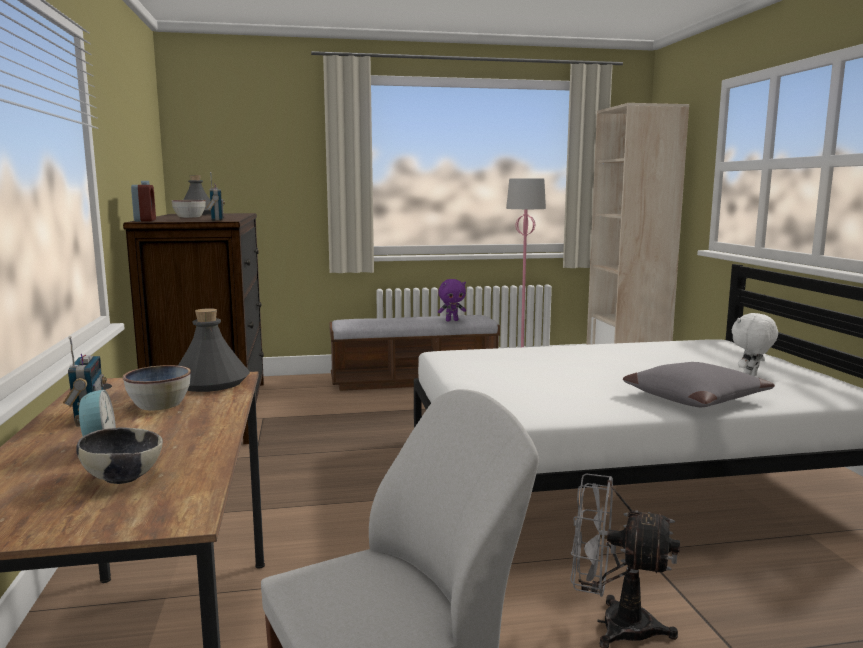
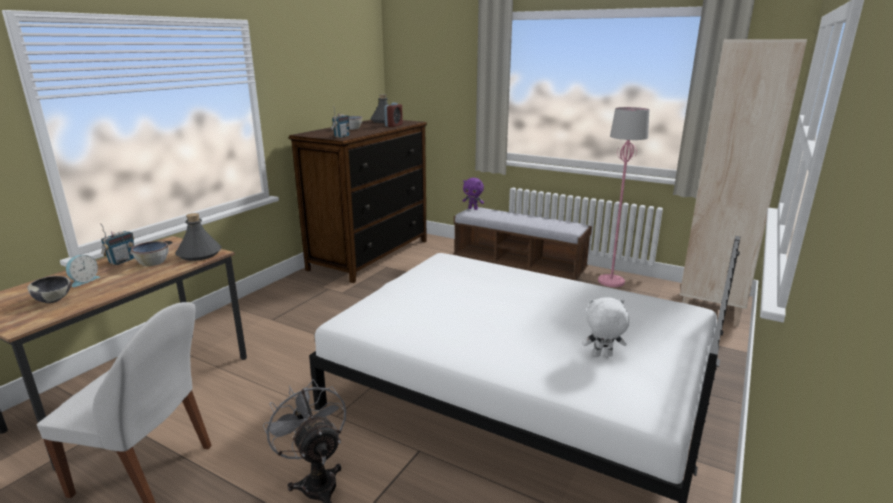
camera: 40 degrees right, 10 degrees up
(145, 220) = (306, 133): alarm clock -> alarm clock (393, 125)
(452, 320) = (543, 225): purple plush toy -> purple plush toy (473, 208)
(694, 398) = (500, 356): grey pillow -> none

